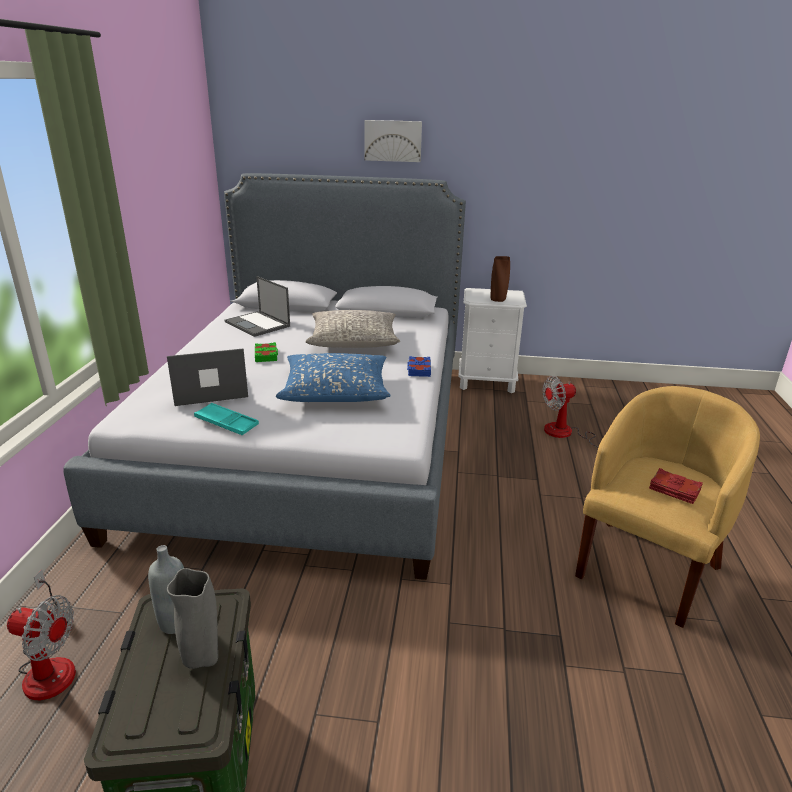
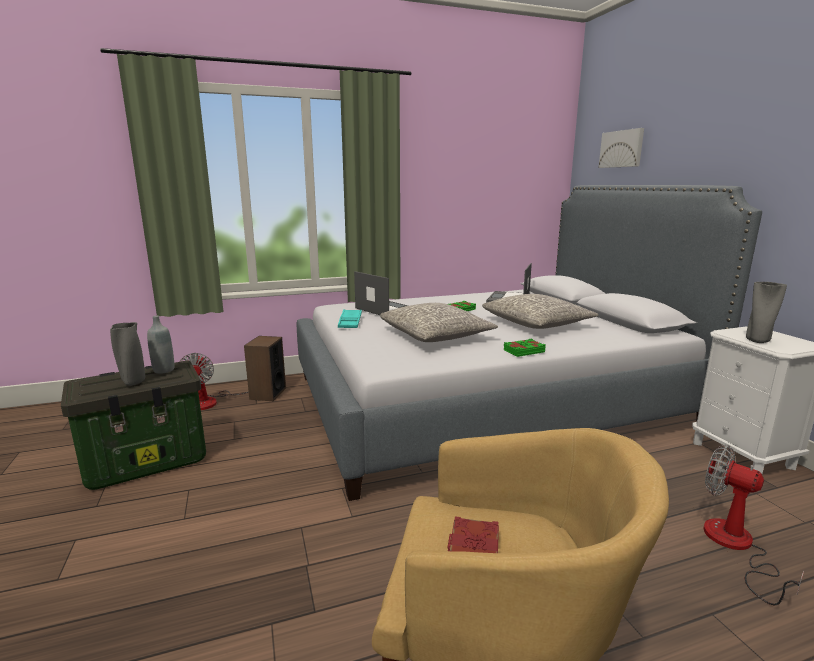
camera: 65 degrees right, 10 degrees down
(100, 595) = (267, 393): none -> speaker
(336, 391) = (436, 336): blue pillow -> grey pillow
(393, 140) = (701, 146): picture -> picture (622, 149)
(418, 369) = (523, 351): blue book -> green book
(498, 300) = (757, 341): brown vase -> grey vase

